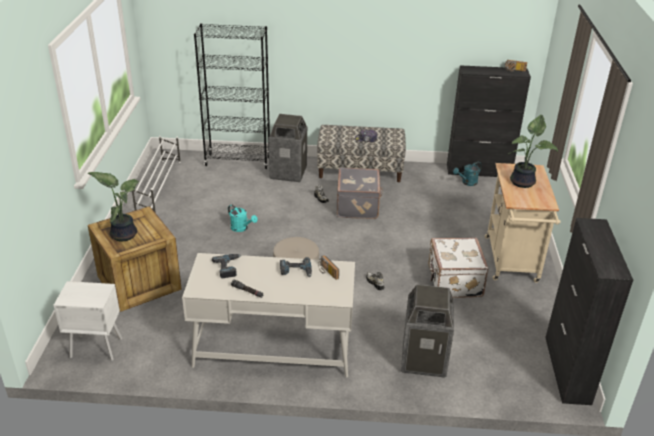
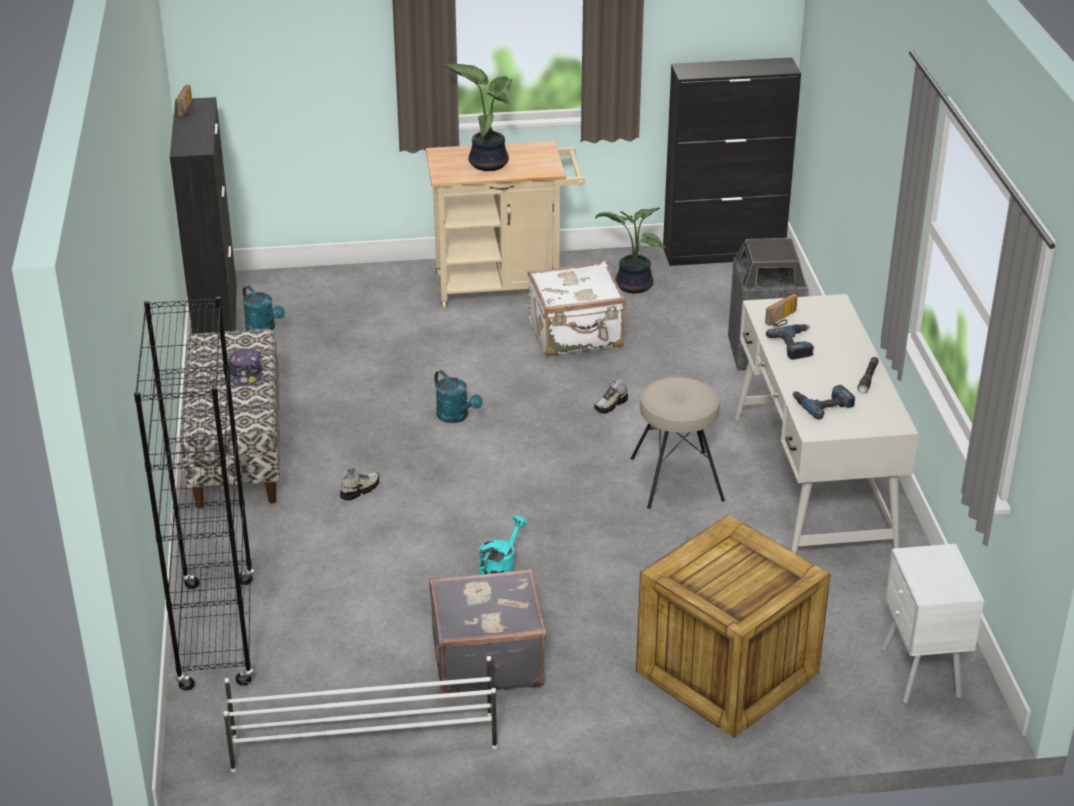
camera: 100 degrees left, 0 degrees up
(123, 234) = (741, 586): potted plant -> potted plant (632, 286)
(288, 172) = (260, 548): trash can -> none
(358, 206) = (377, 442): grey suitcase -> grey suitcase (486, 659)
(375, 230) = (456, 417): none -> turquoise watering can

